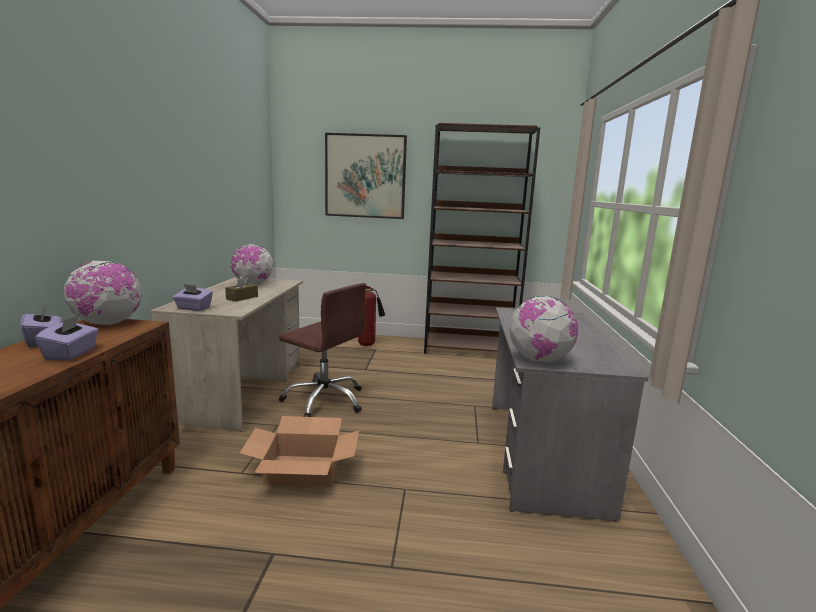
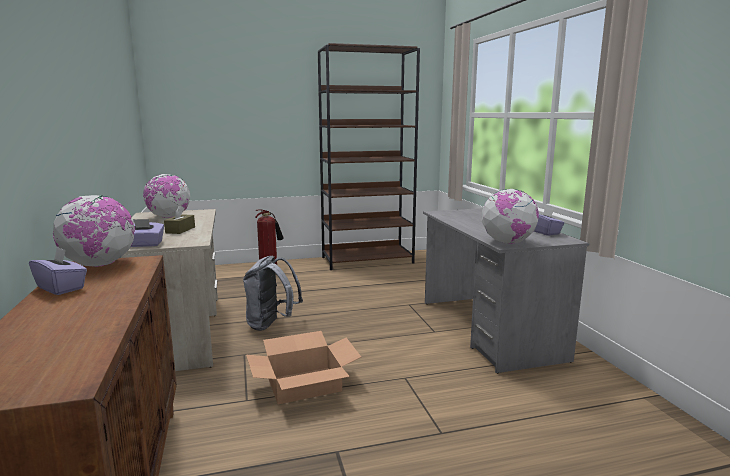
camera: 20 degrees left, 0 degrees up
(71, 354) = (117, 292): purple tissue box -> purple tissue box (544, 232)
(324, 400) = (271, 325): brown office chair -> grey backpack
(365, 176) = (246, 98): picture -> none

